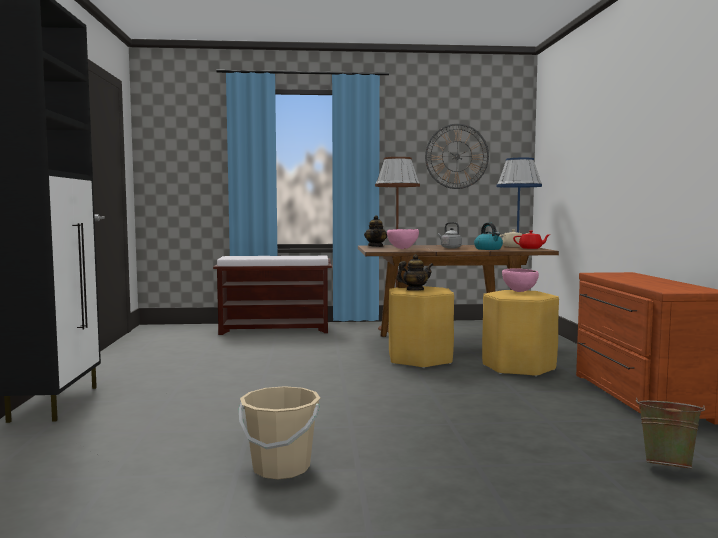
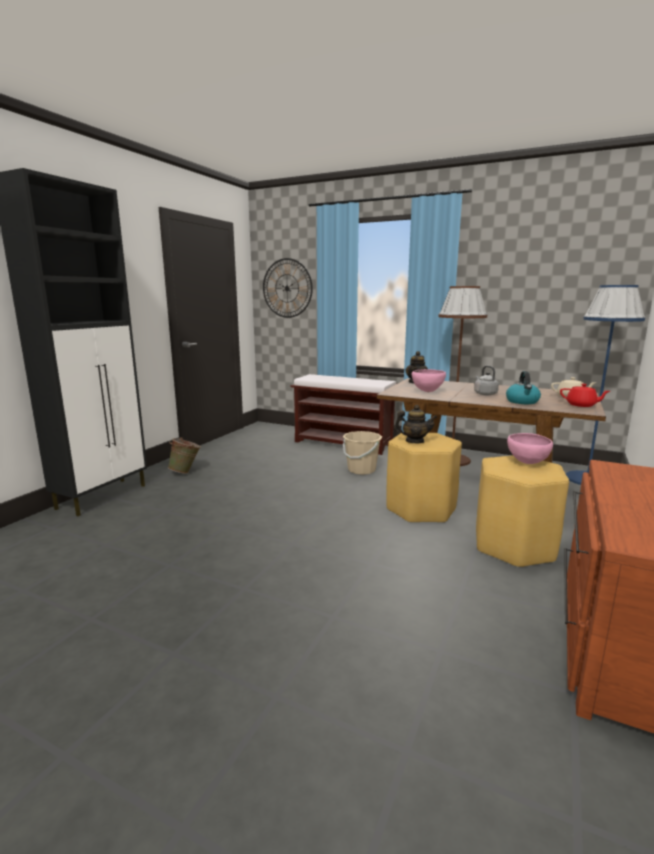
camera: 30 degrees right, 10 degrees up
(281, 468) = (125, 626): beige bucket -> beige bucket (361, 470)
(457, 156) = (548, 280): wall clock -> wall clock (287, 288)
(667, 466) = (497, 811): green bucket -> green bucket (186, 472)

